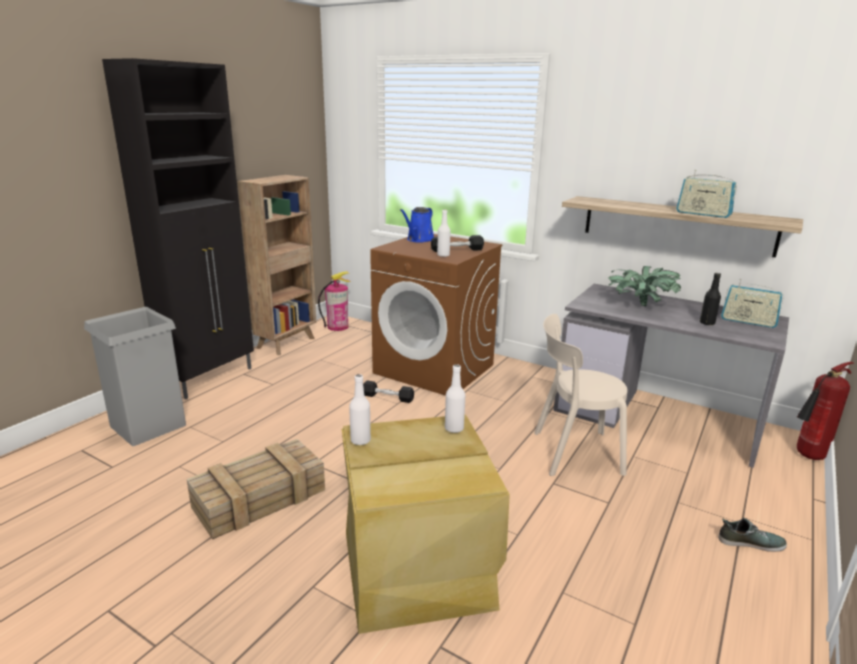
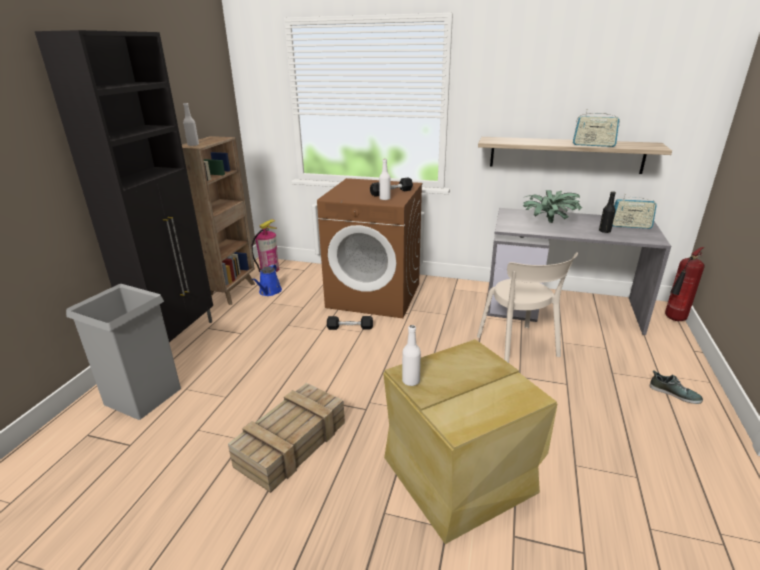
camera: 15 degrees left, 5 degrees up
(419, 240) = (351, 186): blue watering can -> blue watering can (269, 292)
(454, 428) = (477, 354): white bottle -> white bottle (193, 145)
(572, 453) = (519, 348): beige chair -> beige chair turned 90 degrees counterclockwise
(750, 542) = (674, 393): shoe -> shoe turned 45 degrees clockwise

